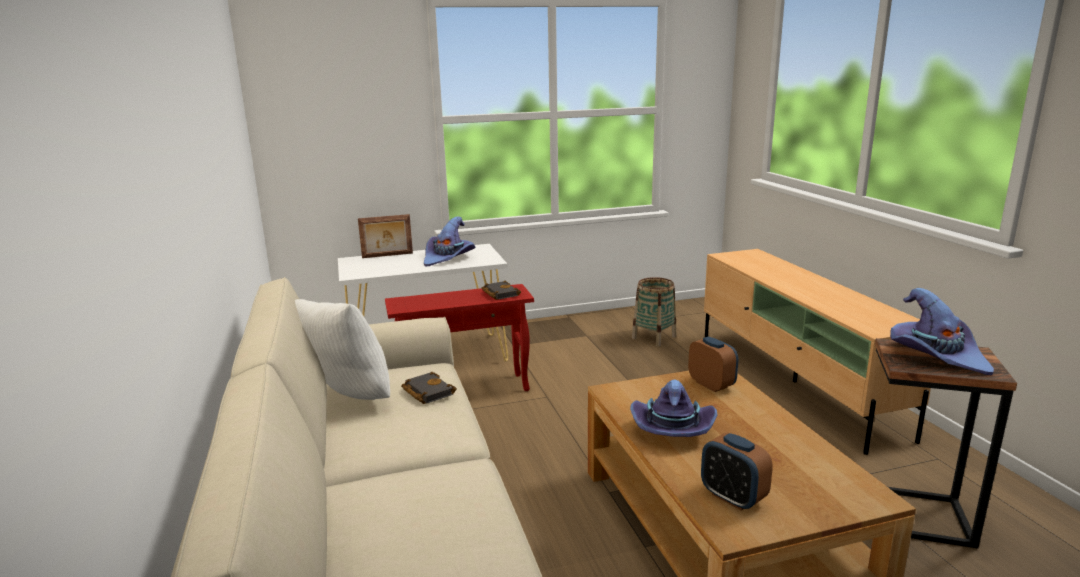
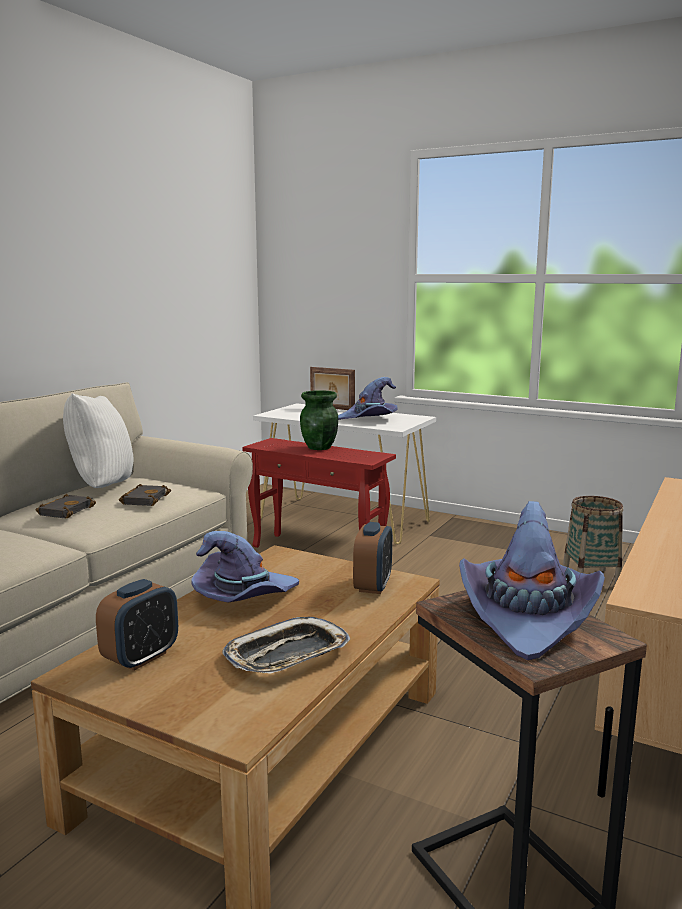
camera: 45 degrees right, 5 degrees down
(453, 295) = (320, 447): none -> green vase
(499, 293) = (355, 455): black book -> black book (66, 510)
(733, 497) = (141, 658): alarm clock -> alarm clock turned 150 degrees counterclockwise
(785, 447) = (287, 655): none -> tray

